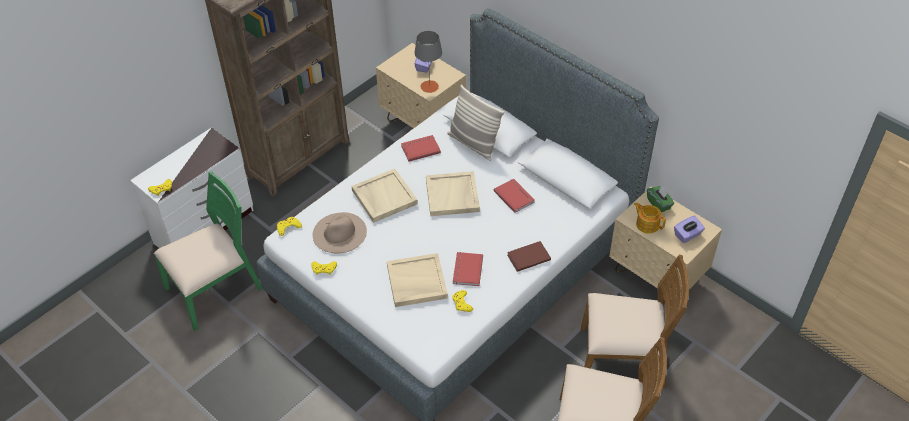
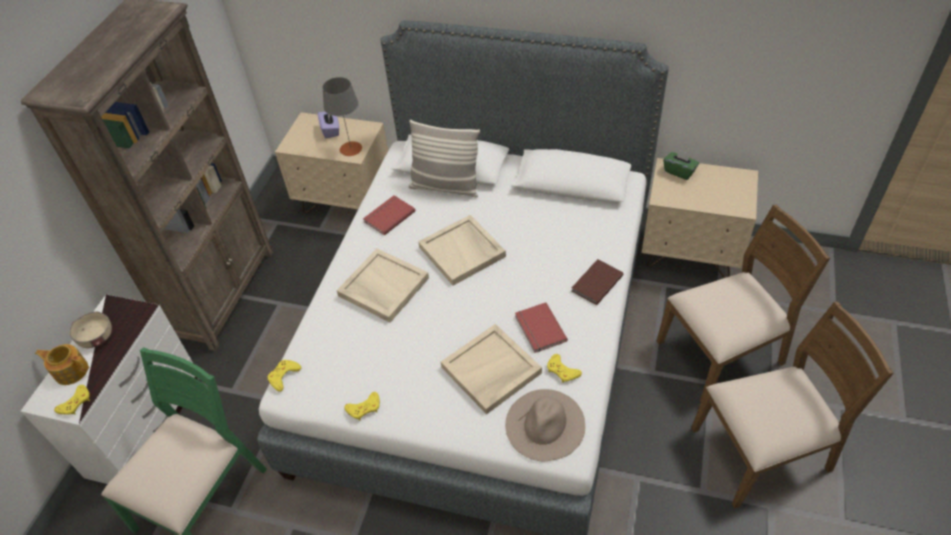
camera: 25 degrees left, 0 degrees up
(192, 153) = (96, 337): none -> beige bowl
(339, 233) = (356, 353): beige hat -> beige hat (545, 424)
(515, 196) = (531, 223): red book -> none
(647, 224) = (684, 196): teapot -> teapot (71, 370)
(687, 235) = (731, 190): purple tissue box -> none

